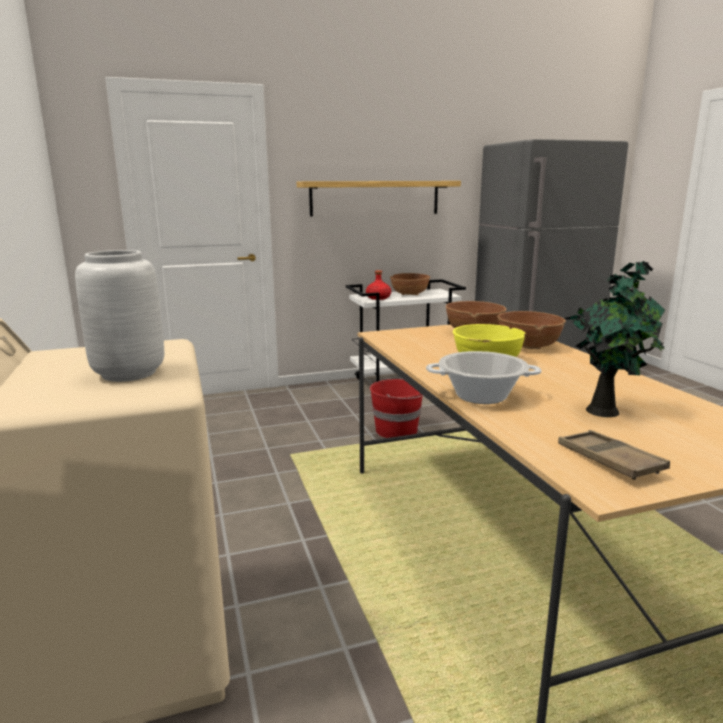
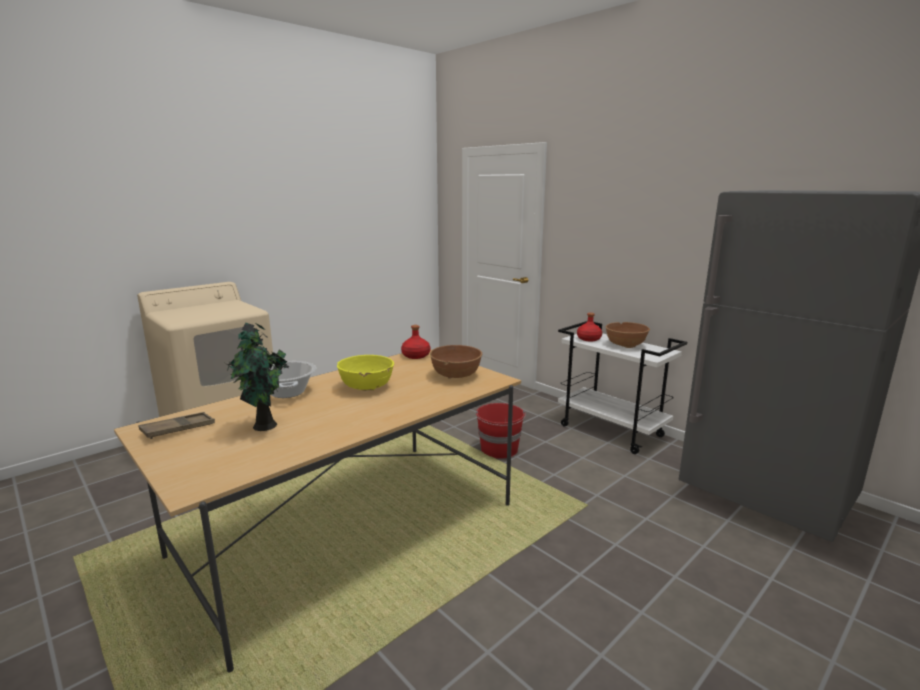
camera: 65 degrees right, 0 degrees up
(127, 374) = (201, 314): grey vase -> none
(375, 198) = (626, 243): shelf -> none
(389, 337) = (415, 356): none -> red bottle
(528, 346) = (427, 395): brown bowl -> none

